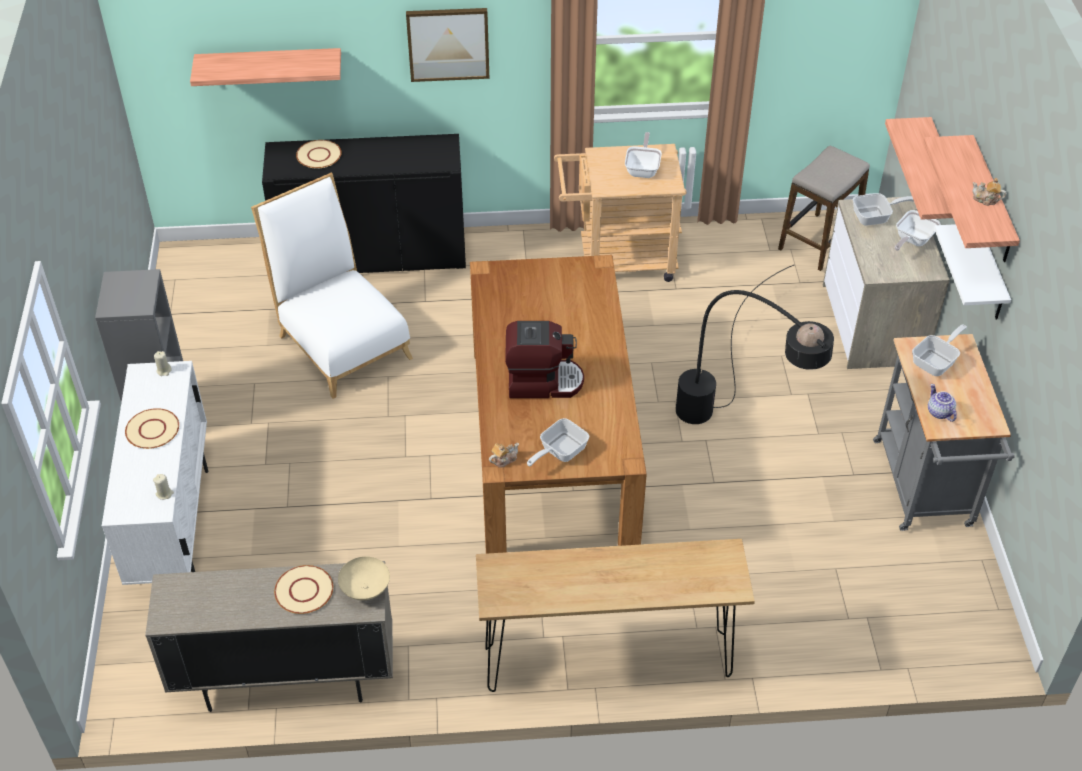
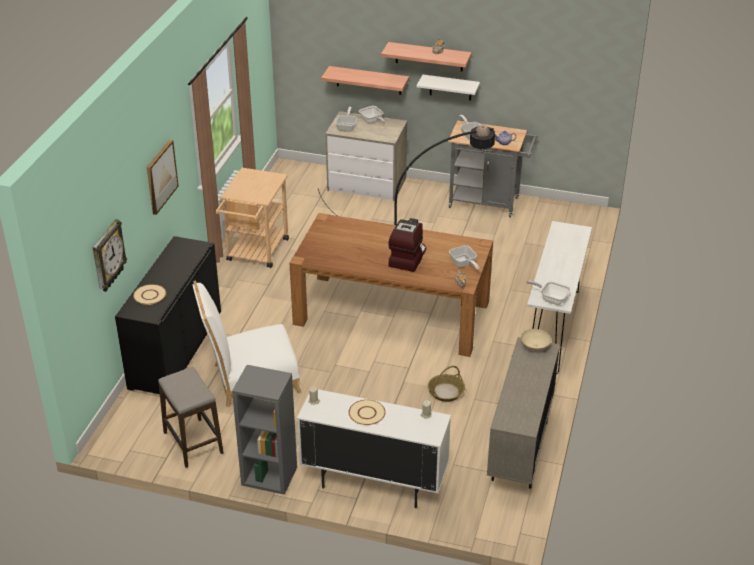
camera: 70 degrees left, 10 degrees down
(269, 66) = (107, 256): shelf -> wall clock
(304, 590) = (527, 369): beige plate -> none
(391, 556) = (445, 392): none -> basket
(608, 662) = (553, 329): brown console table -> white console table
(643, 169) = (256, 182): frying pan -> frying pan (551, 299)
(818, 242) = (292, 182): stool -> stool (193, 443)

